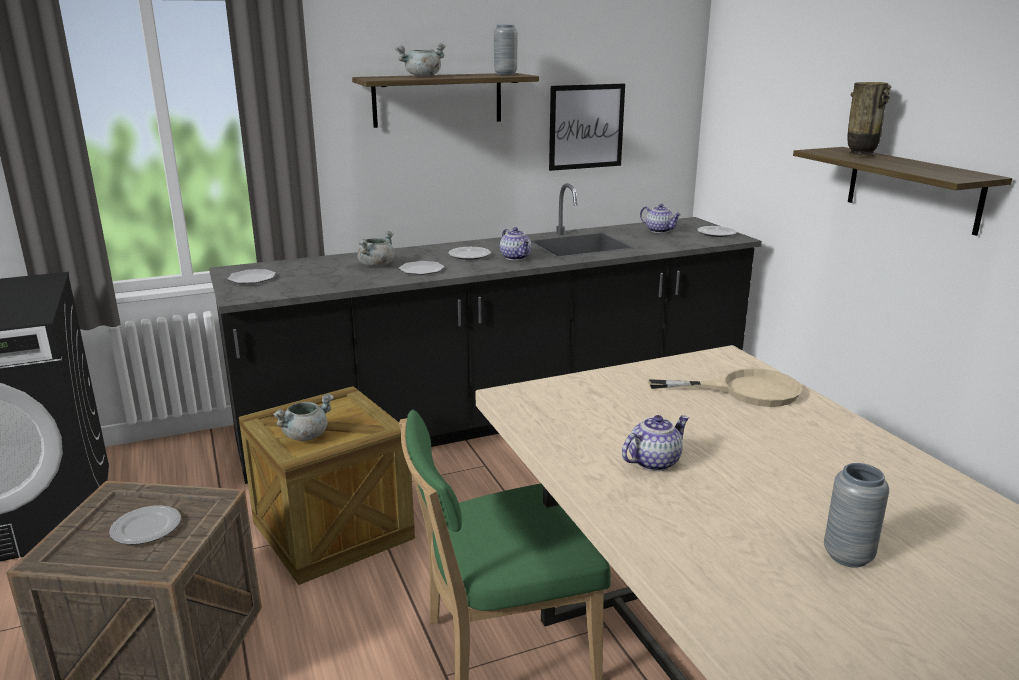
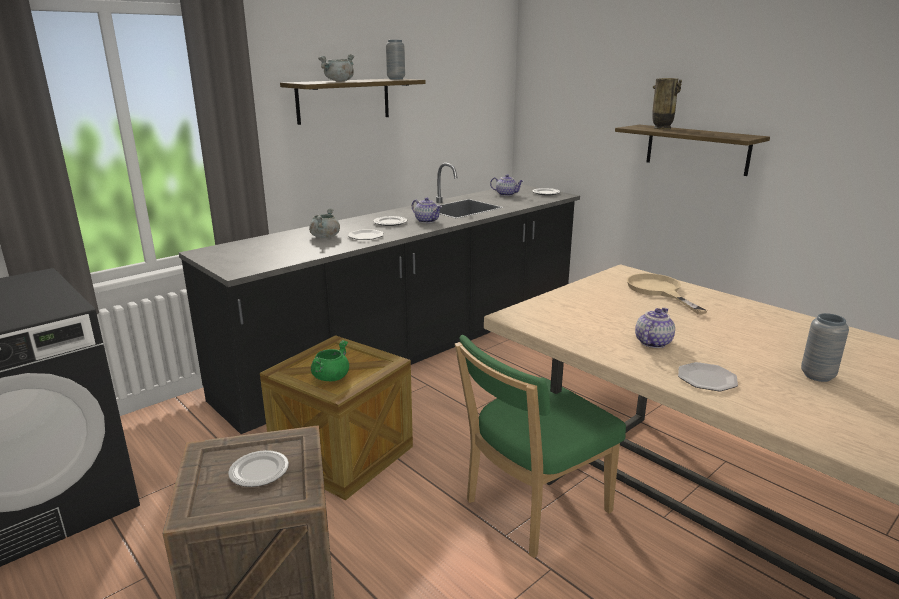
camera: 20 degrees left, 0 degrees up
(252, 278) = (230, 256): plate -> plate (706, 379)
(305, 435) = (330, 377): grey cooking pot -> green cooking pot
(586, 126) = (444, 119): picture -> none
(745, 391) = (658, 291): beige frying pan -> beige frying pan turned 90 degrees counterclockwise

